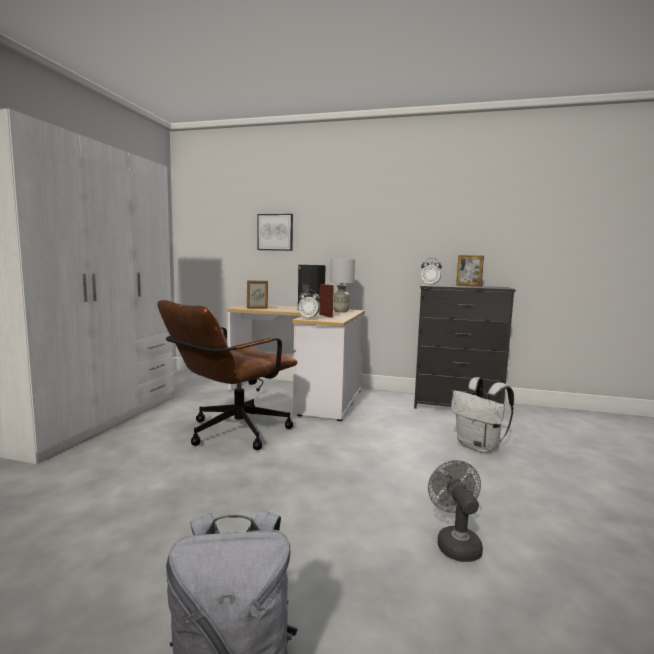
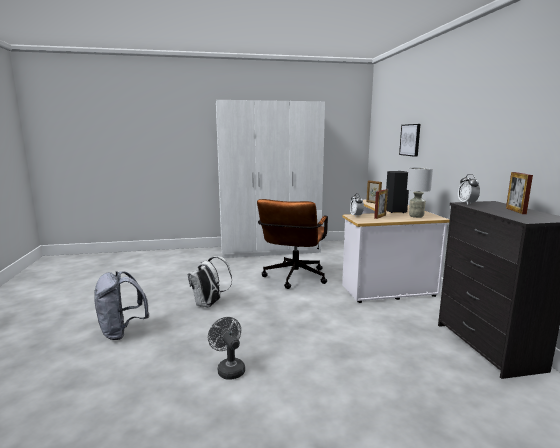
camera: 65 degrees right, 5 degrees up
(230, 433) = (293, 279): brown office chair -> brown office chair turned 90 degrees counterclockwise
(455, 543) = (229, 369): grey fan -> grey fan turned 90 degrees counterclockwise
(479, 447) = (391, 368): white backpack -> white backpack (209, 304)

